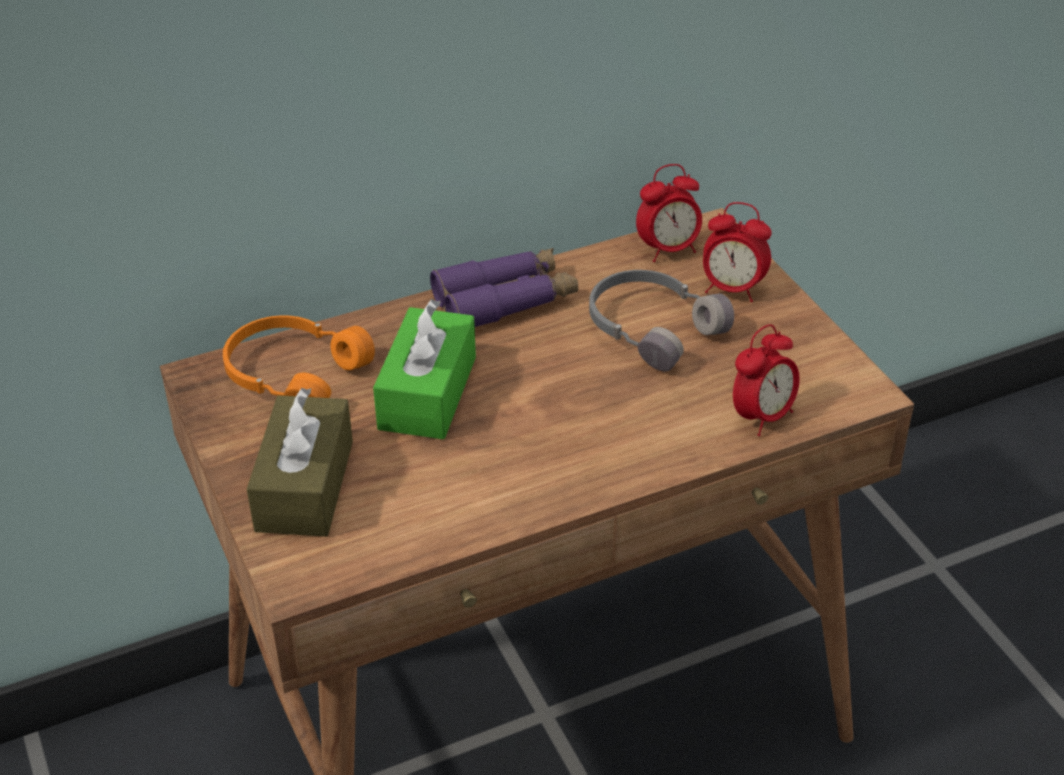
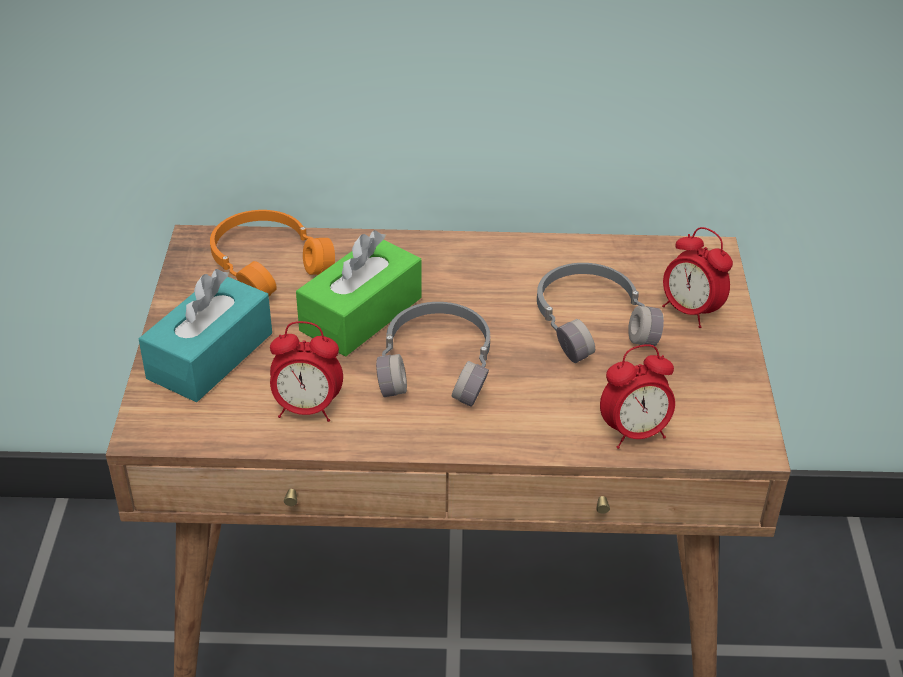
camera: 25 degrees right, 0 degrees up
(305, 486) = (210, 356): brown tissue box -> turquoise tissue box
(505, 300) = (482, 258): purple binoculars -> none
(539, 417) = (438, 365): none -> grey headphones
(668, 250) = (657, 259): alarm clock -> alarm clock (307, 409)

